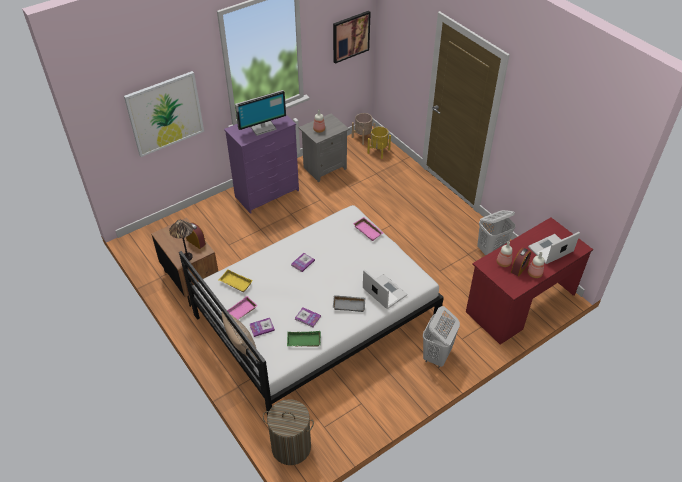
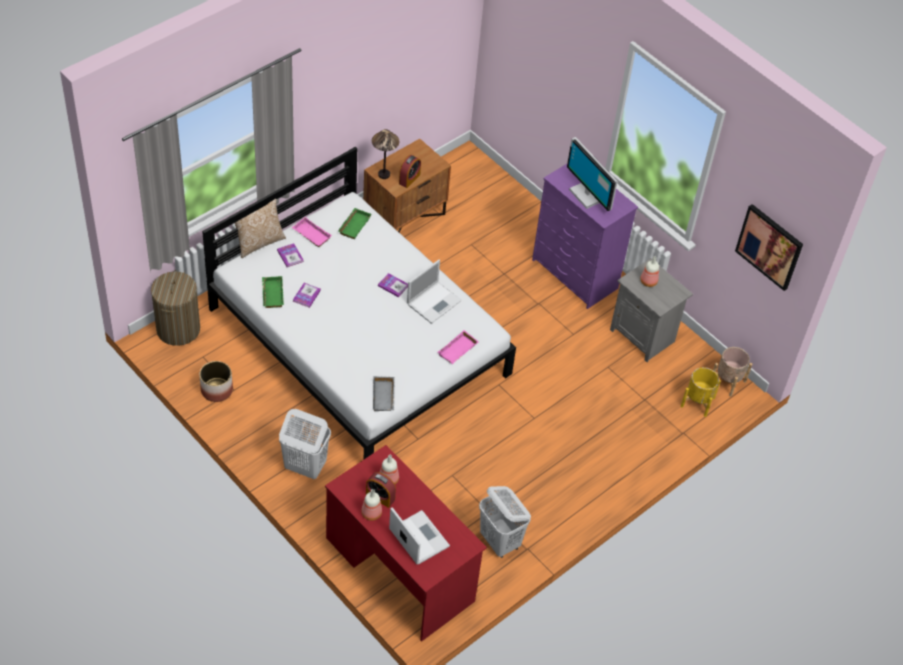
camera: 80 degrees right, 5 degrees up
(165, 113) = (549, 79): picture -> none
(235, 283) = (354, 225): yellow tray -> green tray
(349, 304) = (329, 334): grey tray -> grey tray (384, 396)
(361, 416) = (216, 390): none -> planter
(384, 291) = (352, 367): laptop -> laptop (434, 302)

